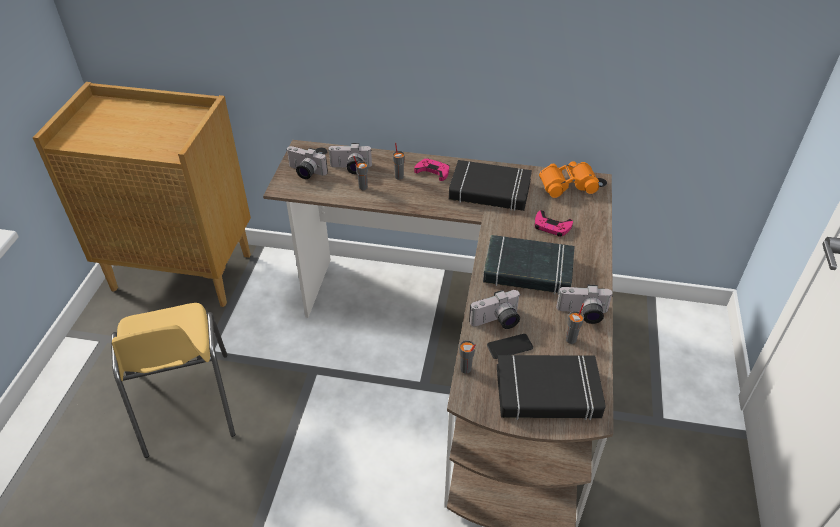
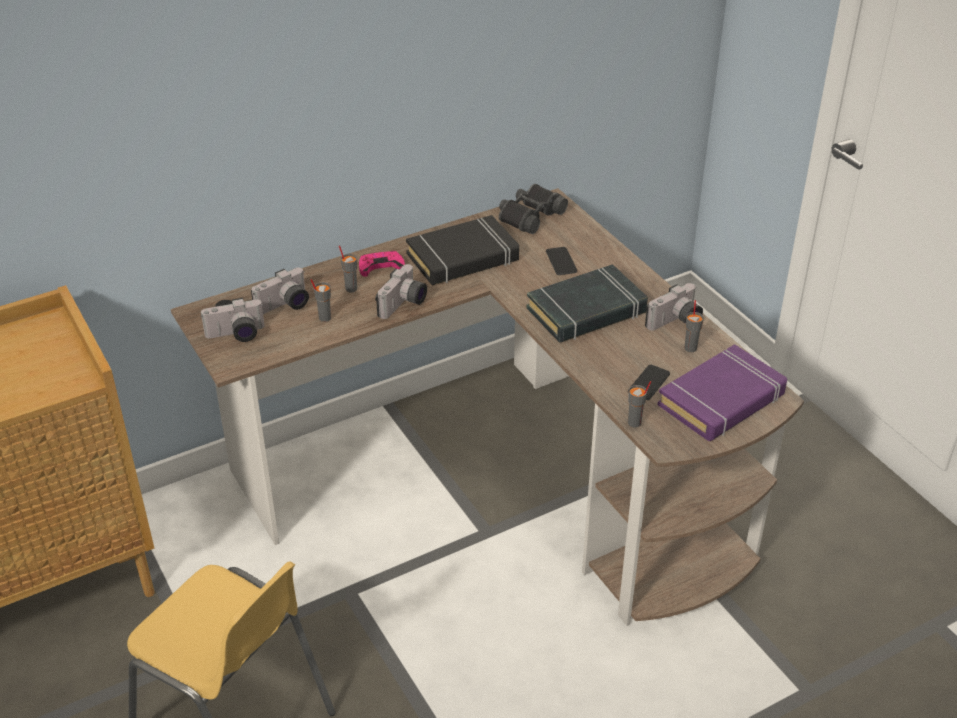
camera: 40 degrees left, 5 degrees down
(497, 322) = (613, 369): camera -> camera (404, 305)
(548, 392) = (722, 400): black book -> purple book
(551, 226) = (561, 262): pink game controller -> phone
(567, 184) = (529, 215): orange binoculars -> black binoculars

